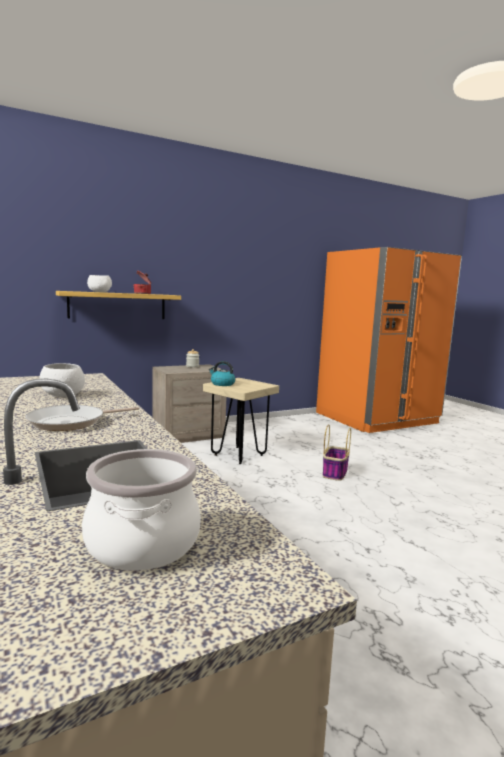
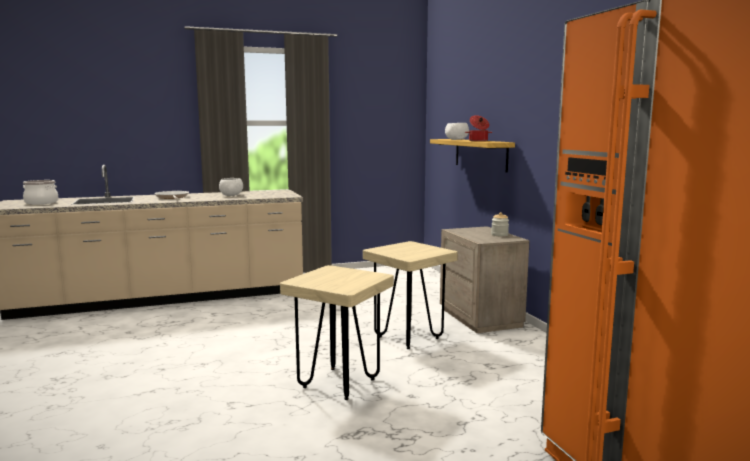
camera: 100 degrees right, 0 degrees up
(222, 384) = (408, 245): kettle -> none
(335, 473) = (339, 383): basket -> beige stool

